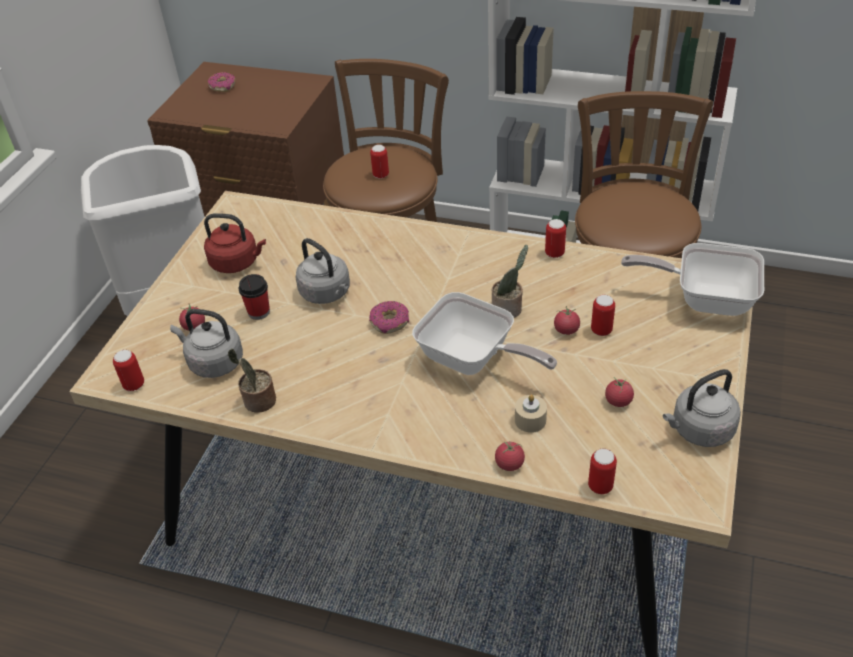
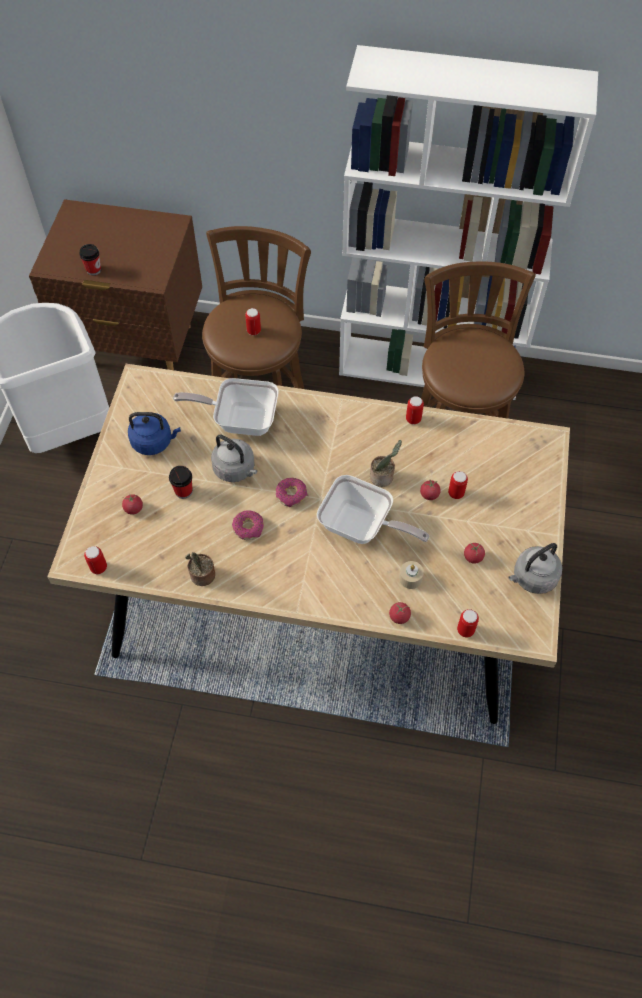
camera: 10 degrees left, 15 degrees up
(213, 362) = (157, 542): grey kettle -> none
(217, 116) = (93, 270): none -> cup
(223, 86) = (90, 231): donut -> donut (248, 528)
(237, 263) = (154, 442): red kettle -> blue kettle
(704, 298) = (532, 458): frying pan -> frying pan (240, 420)

